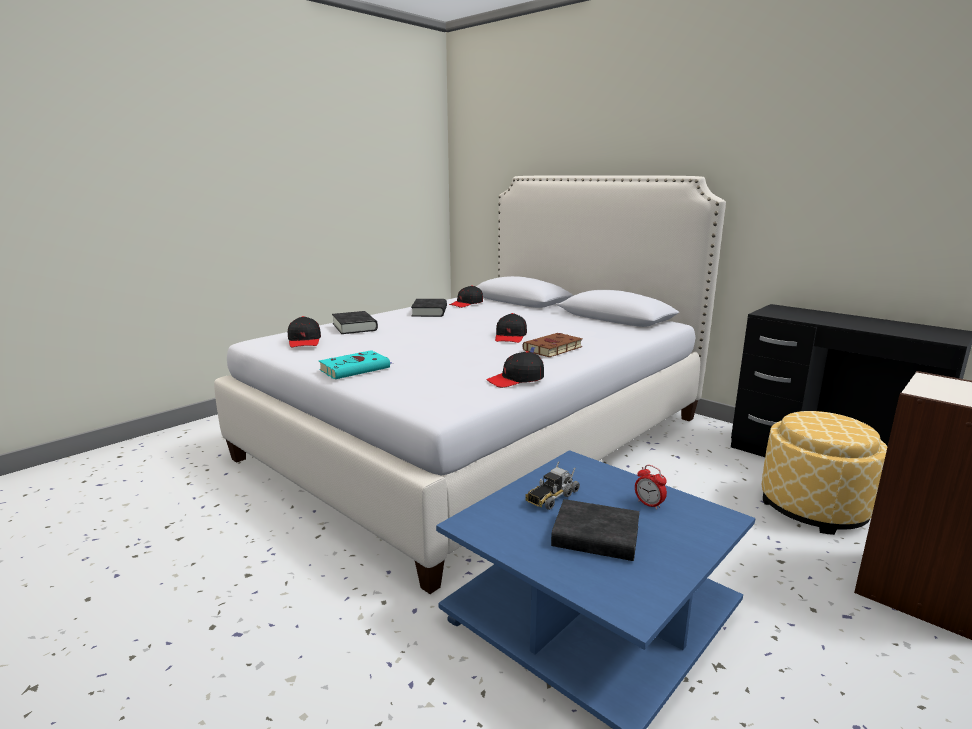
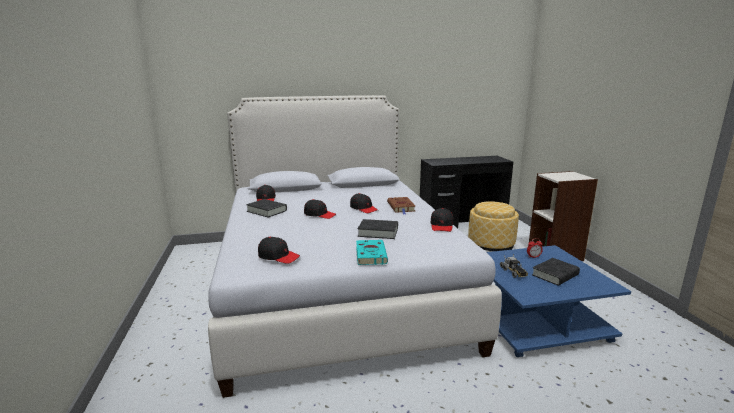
camera: 55 degrees left, 0 degrees up
(354, 327) = (270, 236): black book -> black book (378, 232)
(452, 327) = (319, 214): none -> black cap

